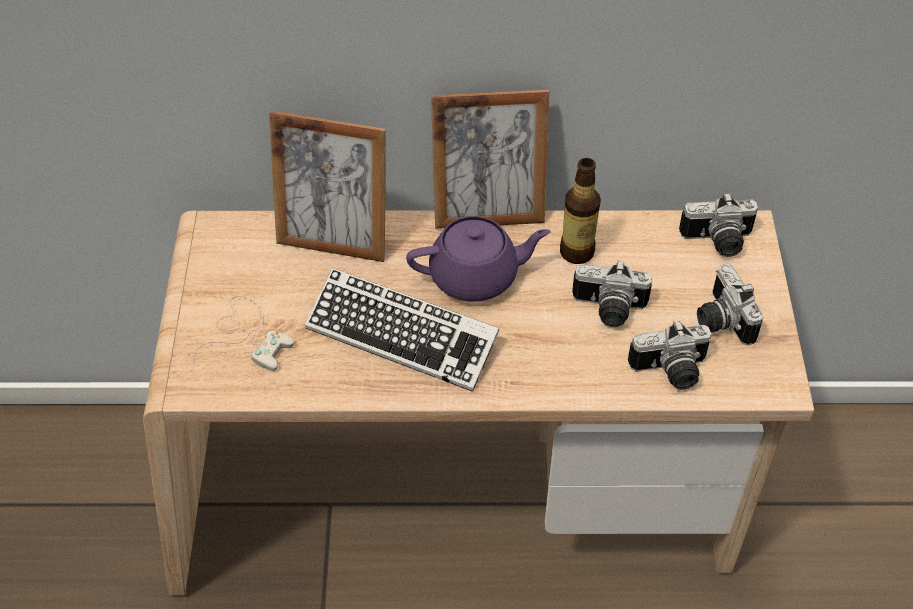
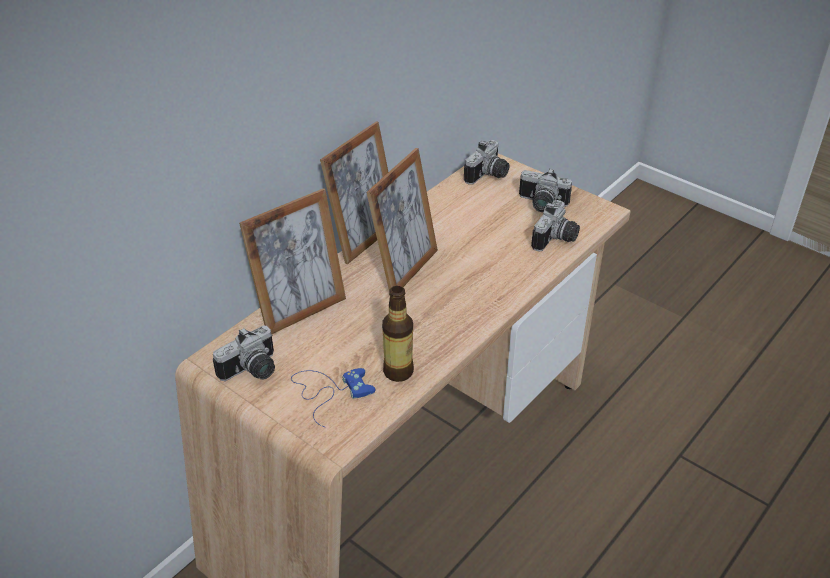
camera: 50 degrees left, 10 degrees down
(247, 336) = (329, 391): white game controller -> blue game controller
(402, 336) = (413, 322): keyboard -> none
(476, 277) = (404, 269): purple teapot -> picture frame
(577, 252) = (434, 224): bottle -> bottle (398, 371)
(608, 310) = (489, 236): camera -> camera (252, 371)

